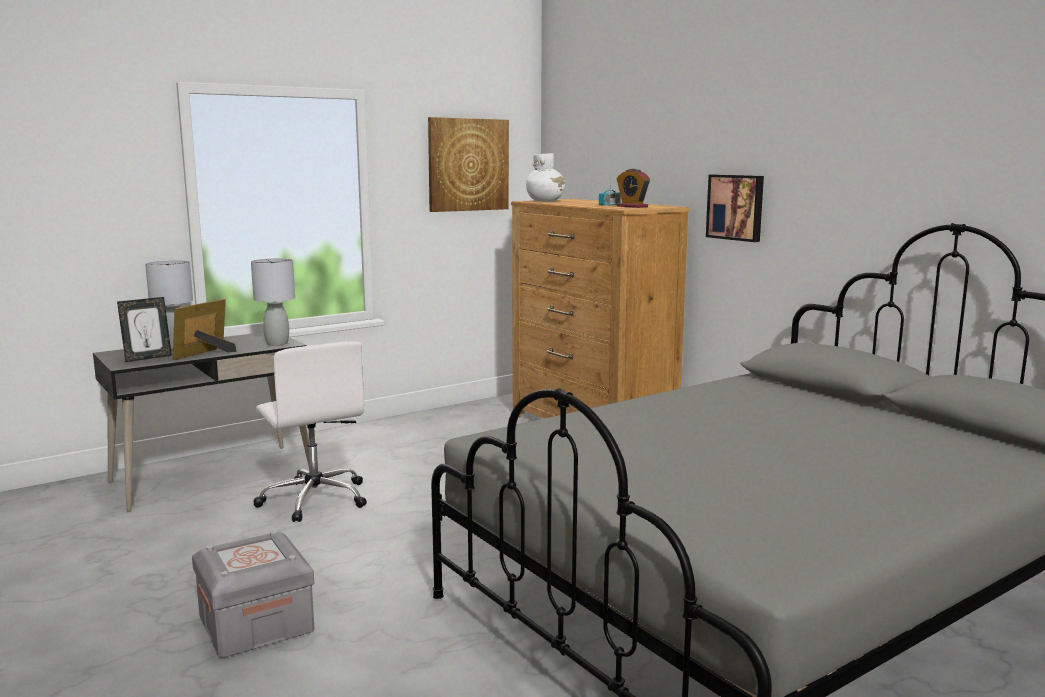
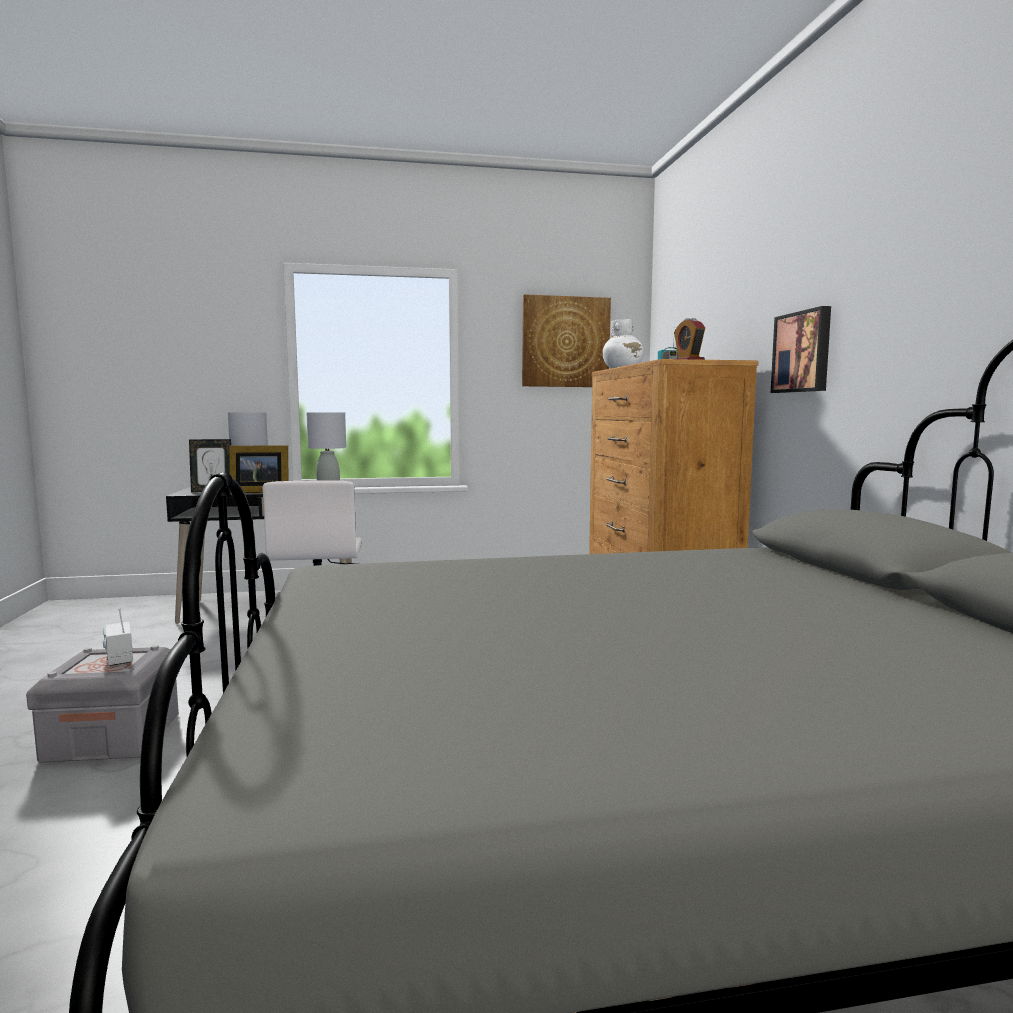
camera: 25 degrees right, 5 degrees down
(206, 354) = (259, 492): picture frame -> picture frame turned 150 degrees counterclockwise
(259, 549) = (119, 659): none -> radio

